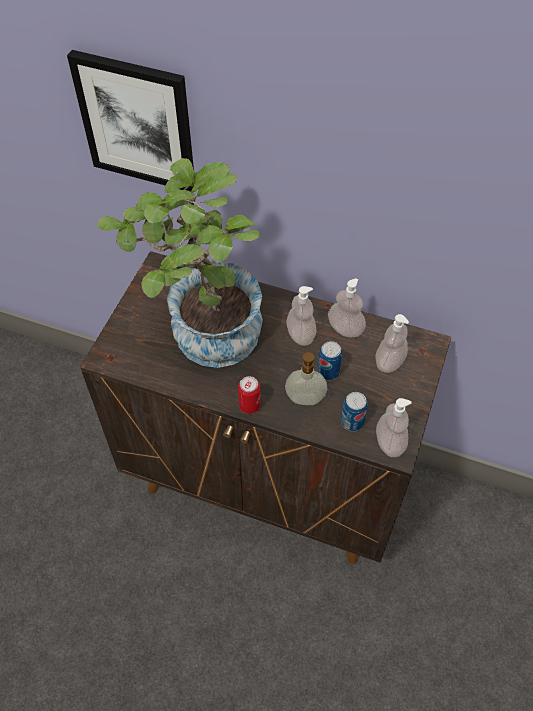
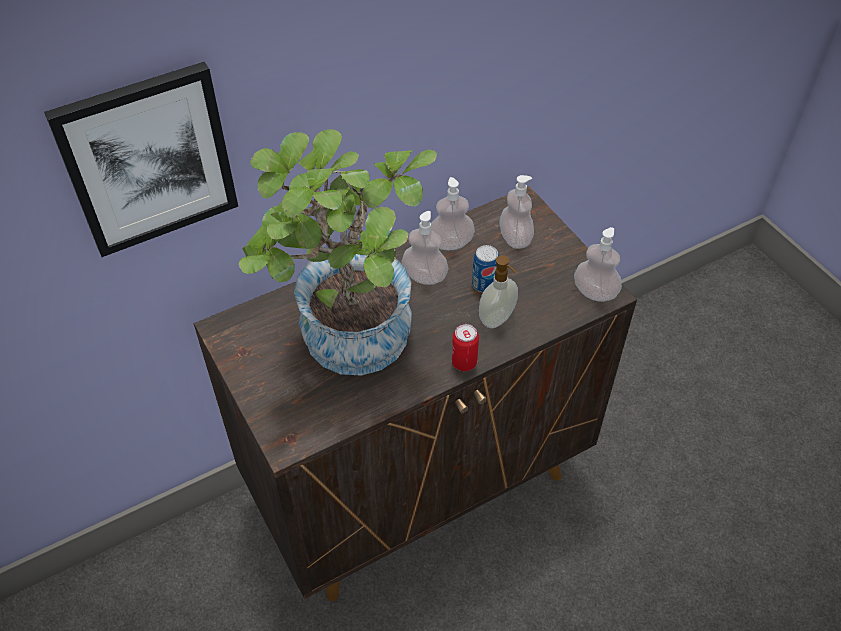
camera: 50 degrees left, 5 degrees down
(352, 422) = (551, 303): can -> none

